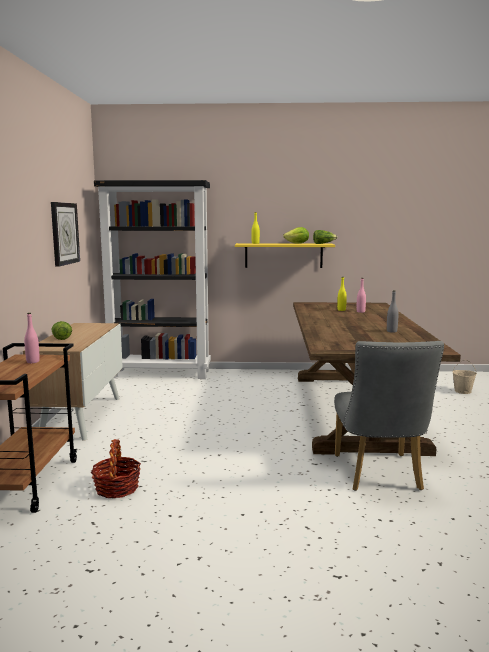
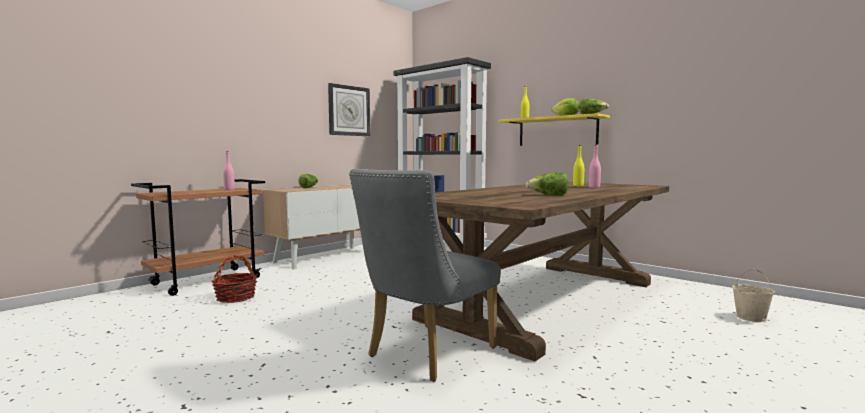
camera: 40 degrees right, 5 degrees down
(391, 331) = (548, 195): grey bottle -> lettuce

